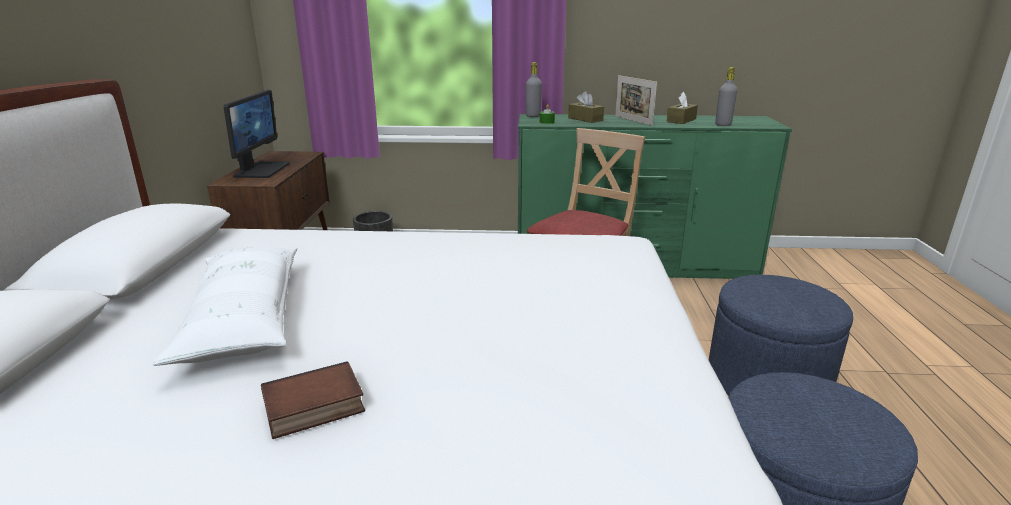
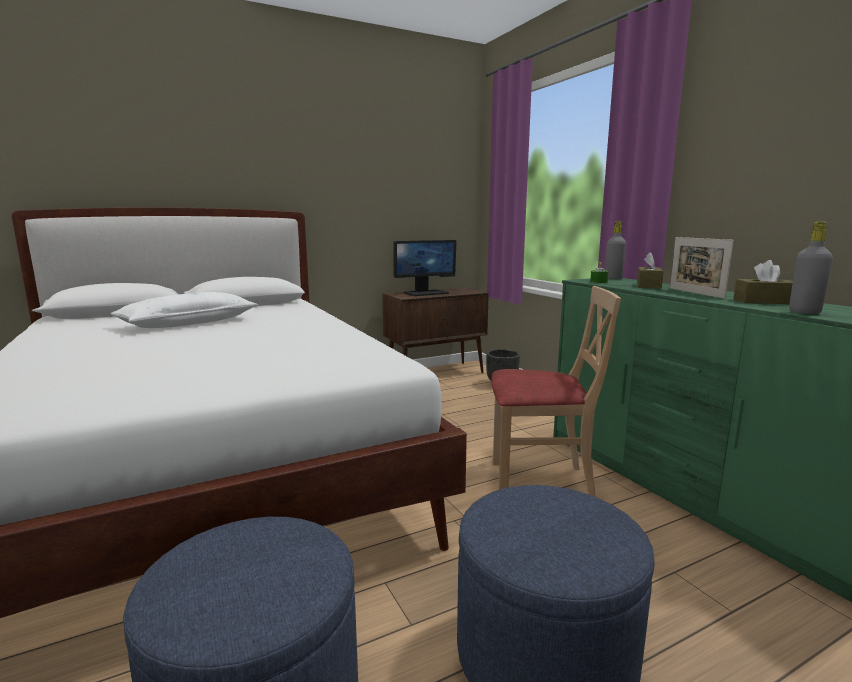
camera: 60 degrees right, 10 degrees down
(313, 408) = (89, 345): book -> none
(633, 120) = (695, 293): picture frame -> picture frame turned 45 degrees counterclockwise

